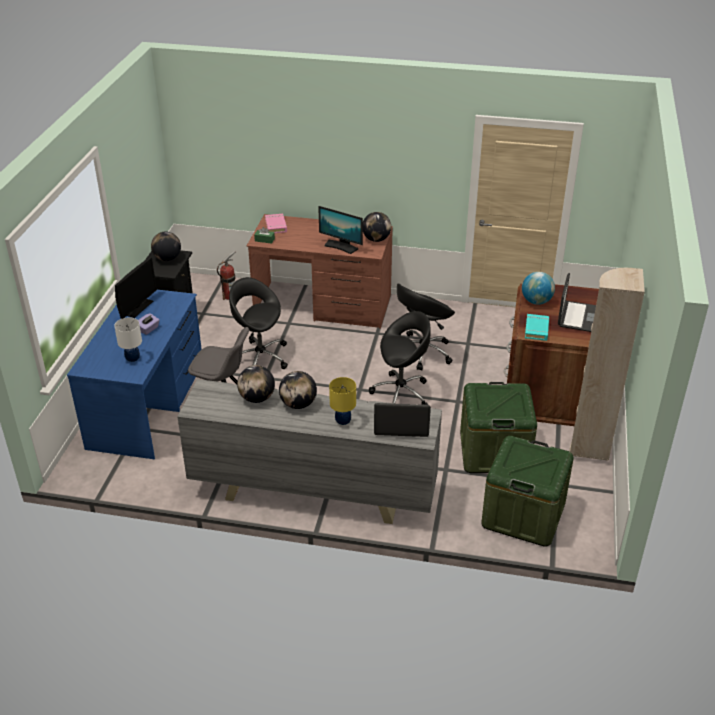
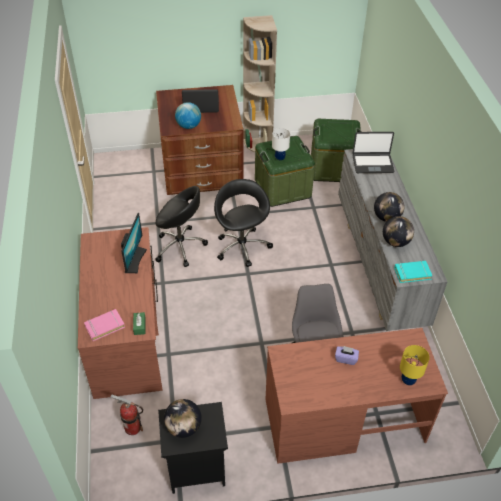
camera: 110 degrees left, 10 degrees up
(132, 358) = (395, 351): white table lamp -> white table lamp (279, 158)
(137, 307) = (316, 386): monitor -> none
(148, 405) = (343, 420): blue desk -> brown desk
(259, 358) = (234, 357): black office chair -> none
(343, 422) = (389, 190): yellow table lamp -> yellow table lamp (409, 380)
(376, 239) = (112, 238): globe -> none
(401, 425) = (372, 163): laptop -> laptop turned 75 degrees counterclockwise
(536, 329) = (226, 122): turquoise book -> turquoise book (412, 273)

